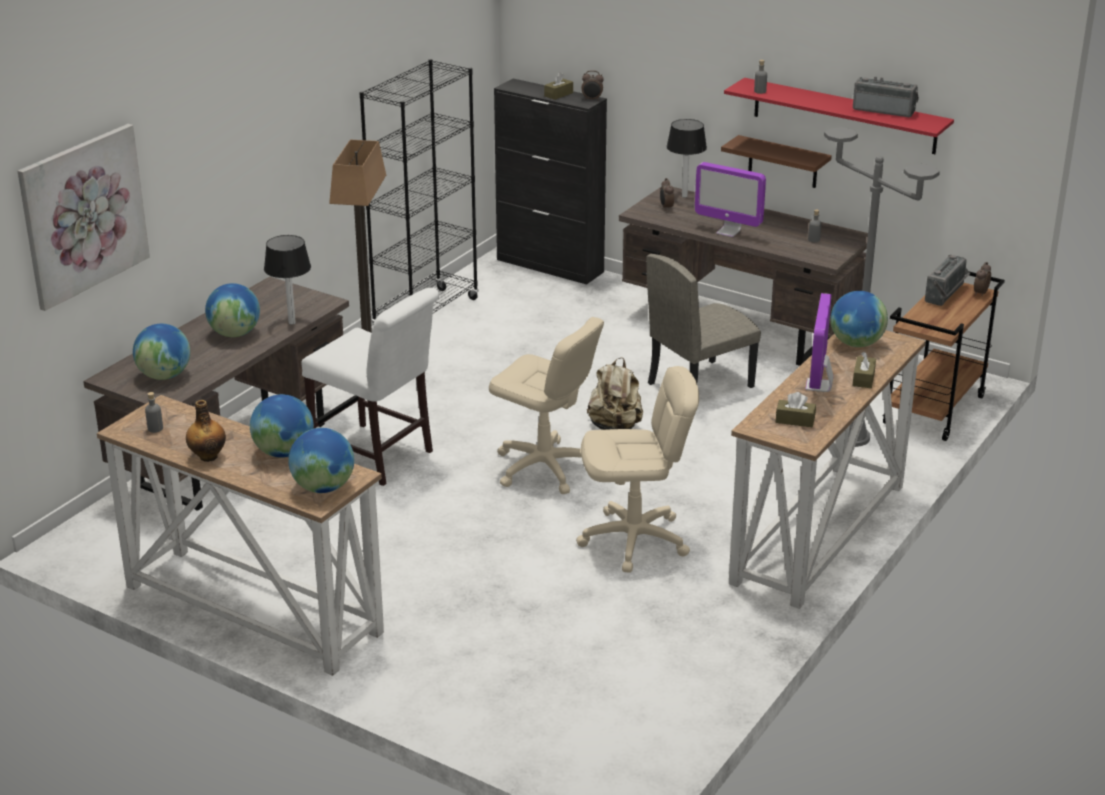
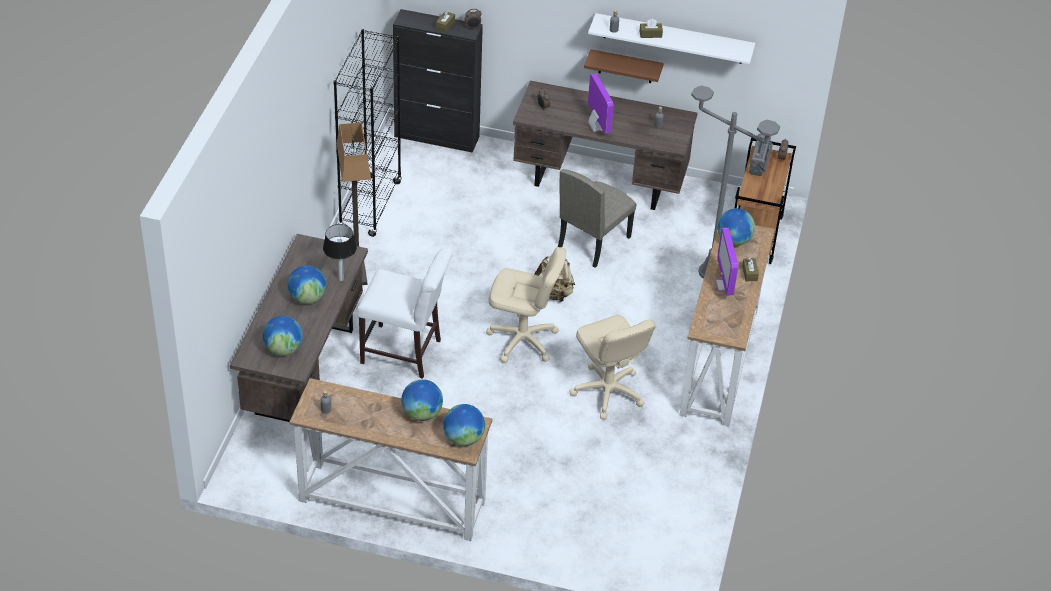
camera: 20 degrees left, 15 degrees up
(84, 215) = (228, 263): picture -> none
(208, 456) = (375, 427): bottle -> none
(634, 540) = (607, 392): beige office chair -> beige office chair turned 90 degrees clockwise
(684, 196) = (550, 92): table lamp -> none
(728, 232) = (597, 127): monitor -> monitor turned 120 degrees counterclockwise
(795, 420) = (722, 319): brown tissue box -> brown tissue box (650, 34)
(844, 116) = (673, 39): red shelf -> white shelf
(884, 110) = (706, 39): radio -> none

